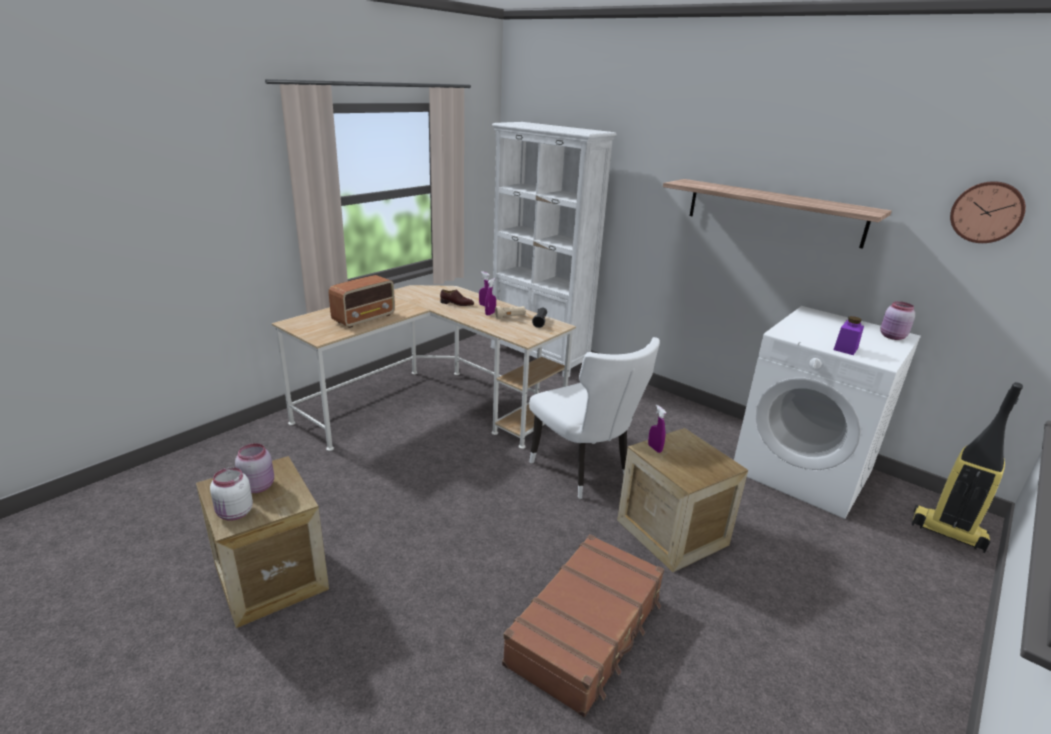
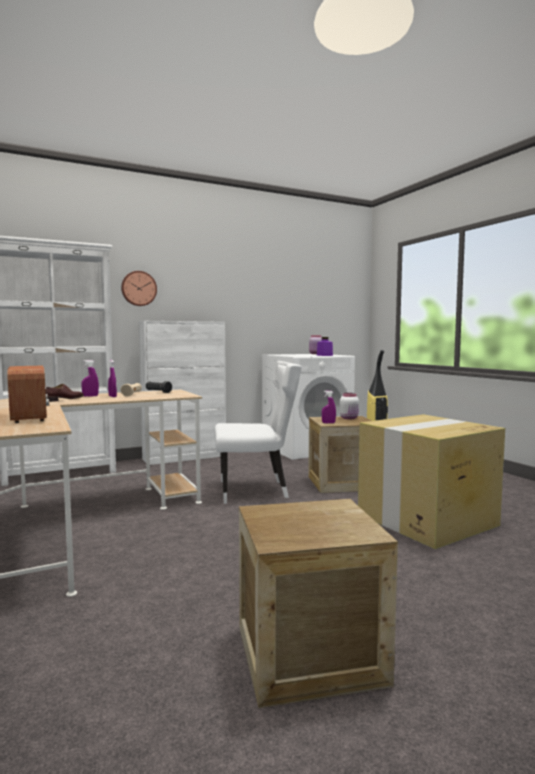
camera: 65 degrees left, 20 degrees down
(234, 513) = (347, 531): white jar -> white jar (349, 418)
(258, 486) = (295, 520): pink jar -> none
(587, 631) = (425, 520): brown suitcase -> cardboard box
(652, 396) = (185, 457): none -> white cabinet
(773, 212) = (232, 299): shelf -> none
(987, 212) = (324, 286): wall clock -> wall clock (138, 288)

